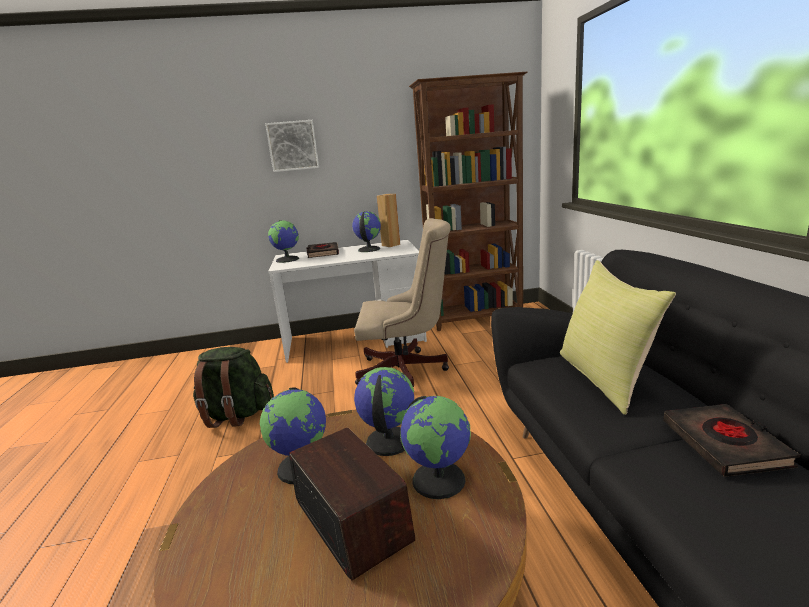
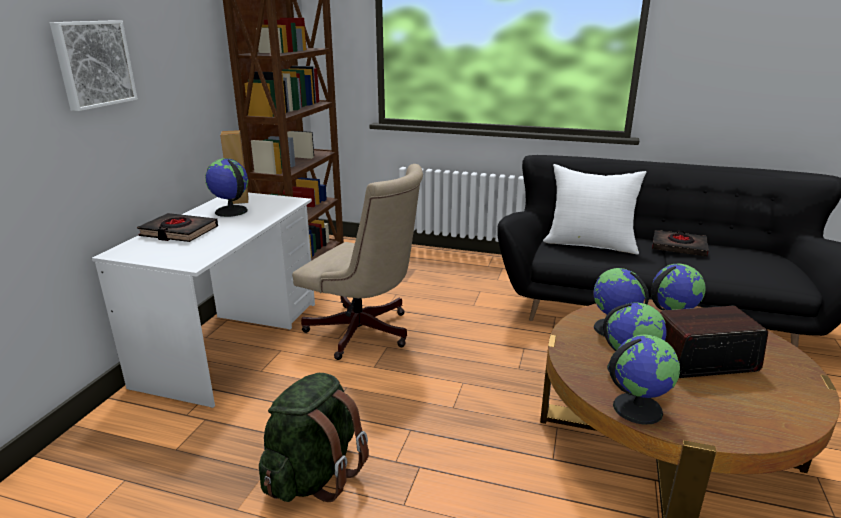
camera: 65 degrees left, 5 degrees up
(288, 259) = (156, 254): globe -> globe (637, 408)
(407, 371) = (364, 334): beige office chair -> beige office chair turned 90 degrees clockwise
(605, 378) = (590, 244): yellow pillow -> white pillow

